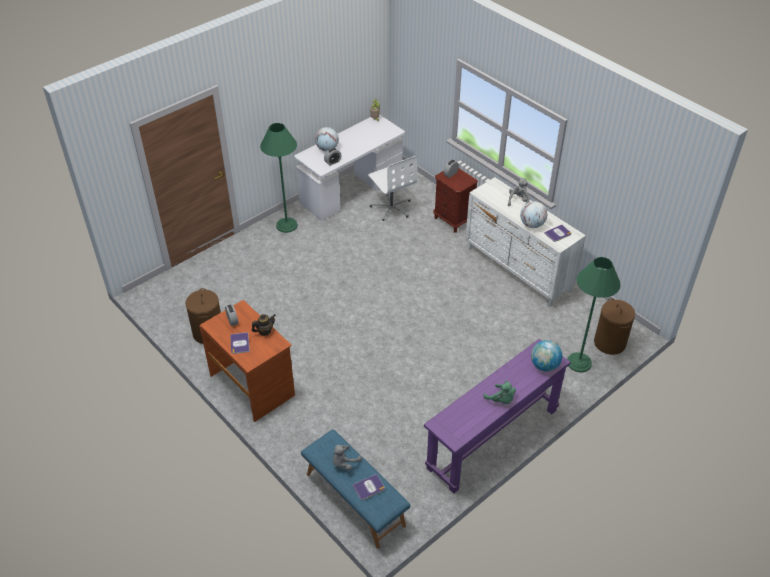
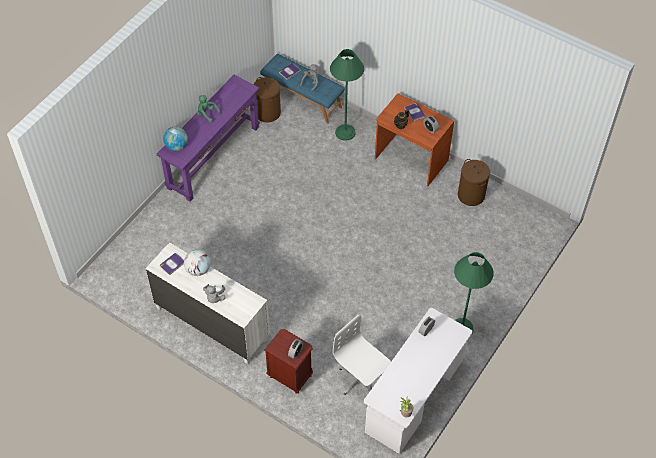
camera: 165 degrees right, 10 degrees up
(327, 149) = (441, 349): globe -> none
(579, 362) = (148, 234): green floor lamp -> green floor lamp (345, 132)
(610, 343) = (121, 258): brown laundry basket -> brown laundry basket (267, 112)

